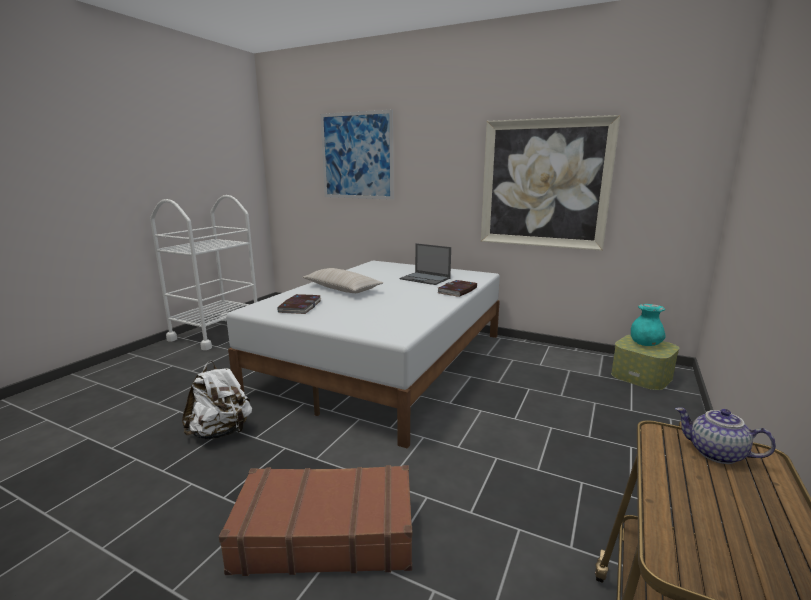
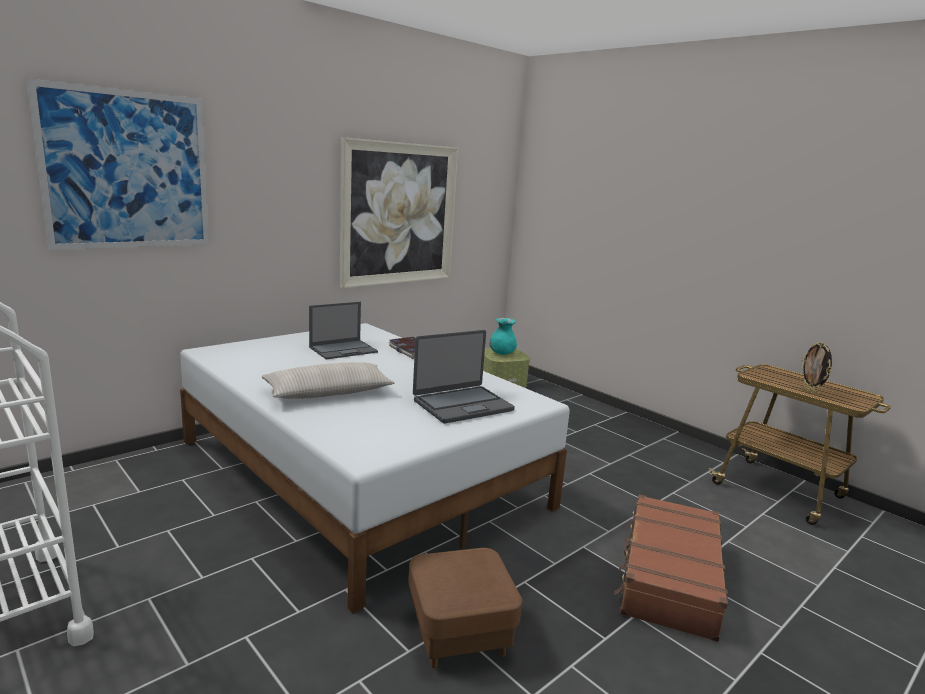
camera: 70 degrees left, 0 degrees up
(221, 432) = (459, 633): white backpack -> brown ottoman
(300, 306) = (386, 427): book -> none
(358, 316) = (462, 405): none -> laptop
(674, 500) = (810, 392): none -> picture frame
(715, 454) = (769, 374): teapot -> none

